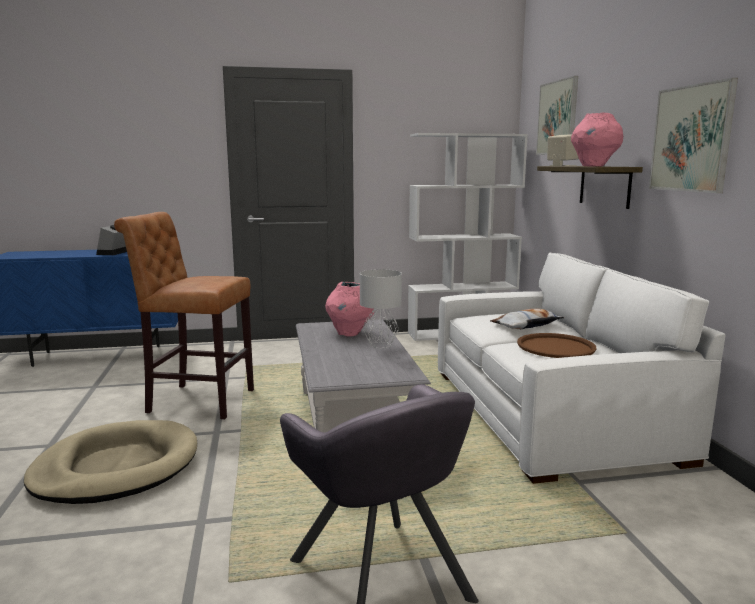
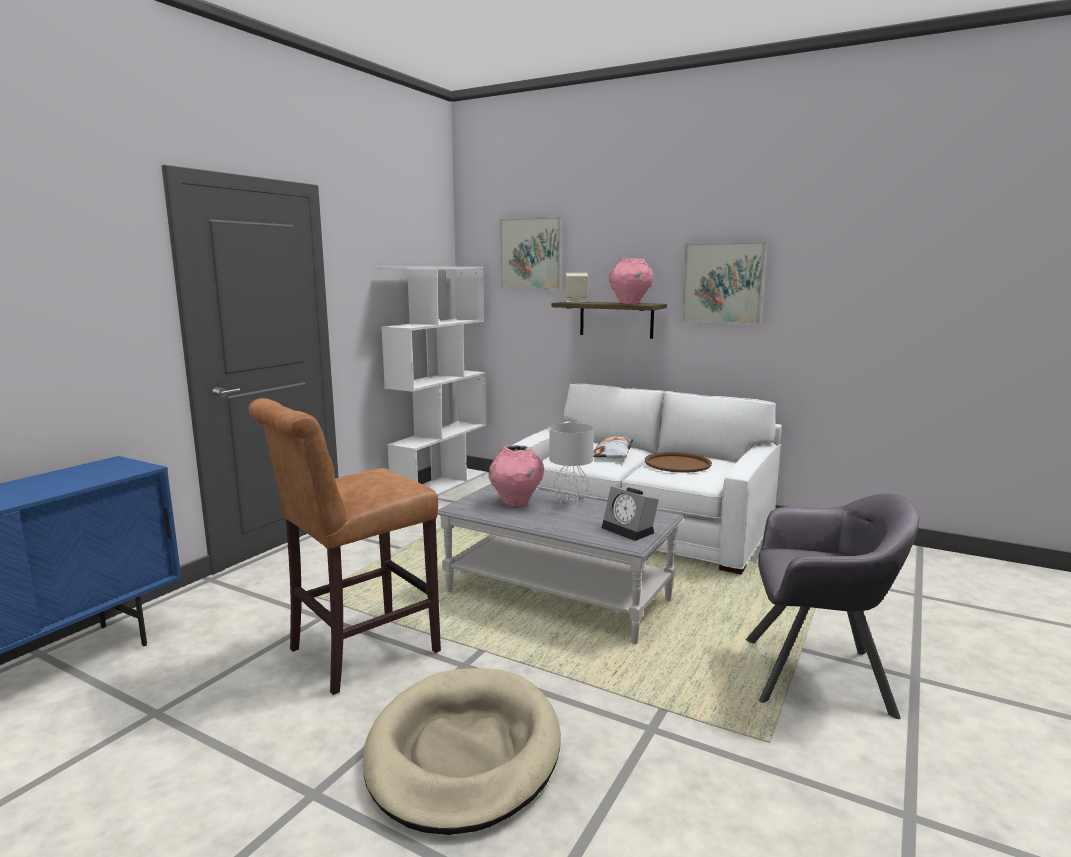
camera: 50 degrees left, 0 degrees up
(114, 253) = (52, 486): alarm clock -> alarm clock (630, 530)

